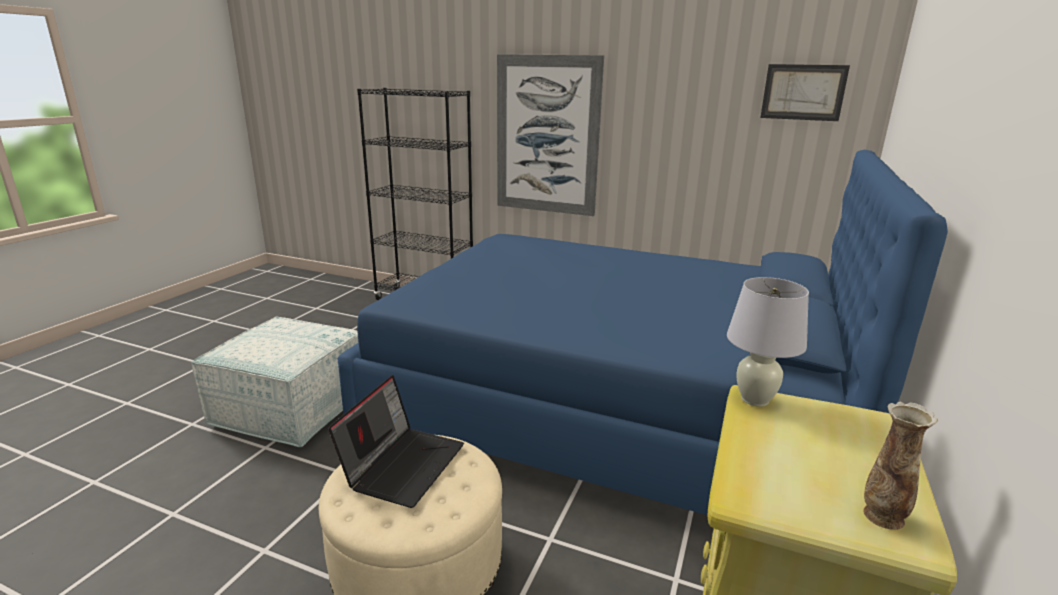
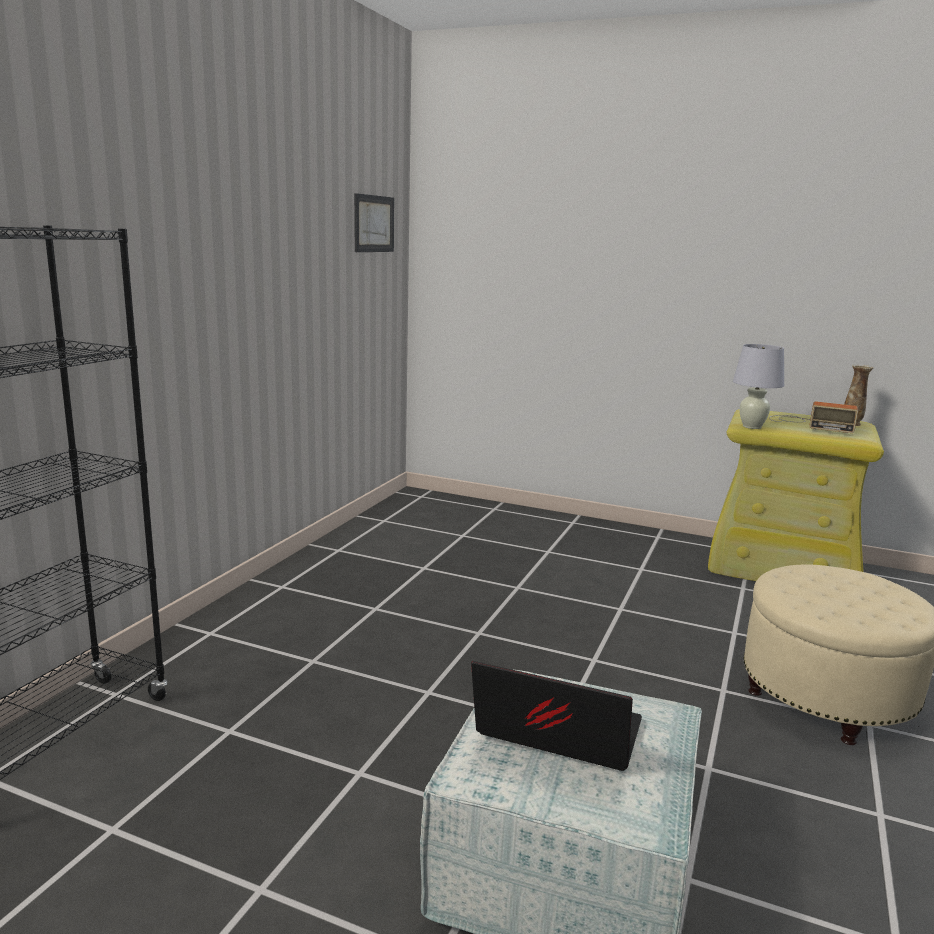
camera: 90 degrees left, 5 degrees down
(403, 464) = (828, 598): laptop -> laptop (554, 735)
(547, 136) = (174, 304): picture -> none
(607, 406) = (502, 589): blue bed -> none
(823, 456) = (808, 424): none -> radio

